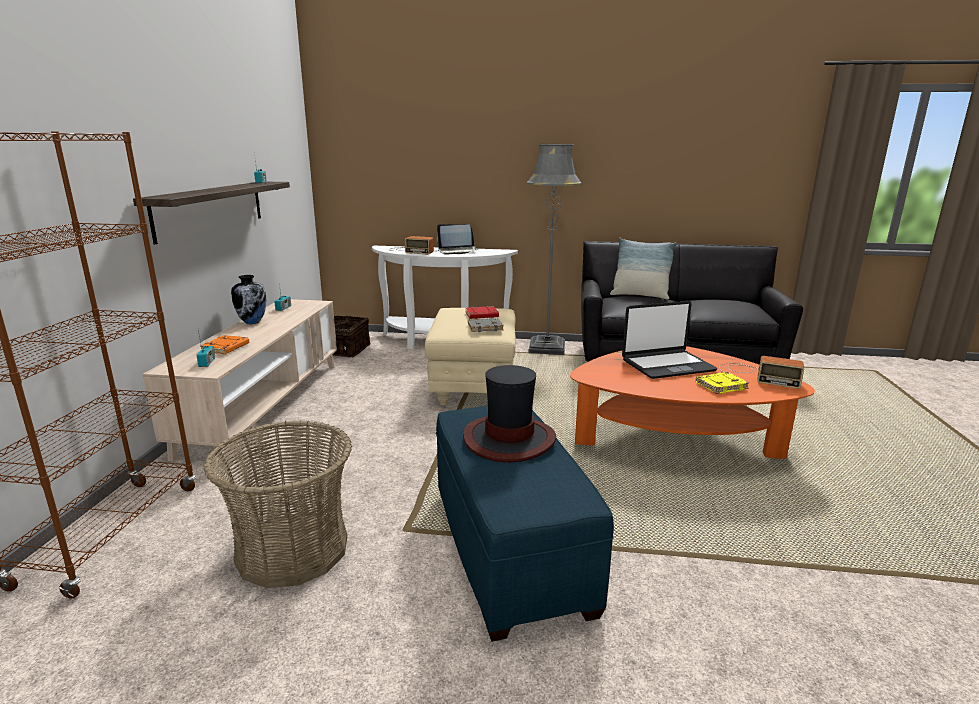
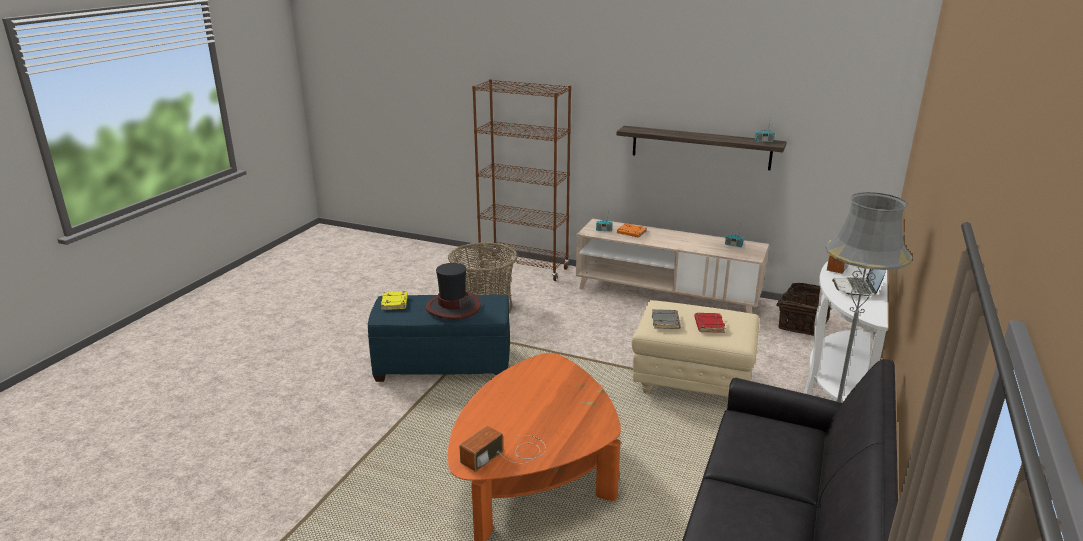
camera: 105 degrees right, 5 degrees up
(253, 322) = (693, 237): vase -> none
(640, 296) = (807, 454): pillow -> none
(667, 365) = (555, 408): laptop -> none
(721, 386) = (493, 420): yellow book -> yellow book (395, 303)

